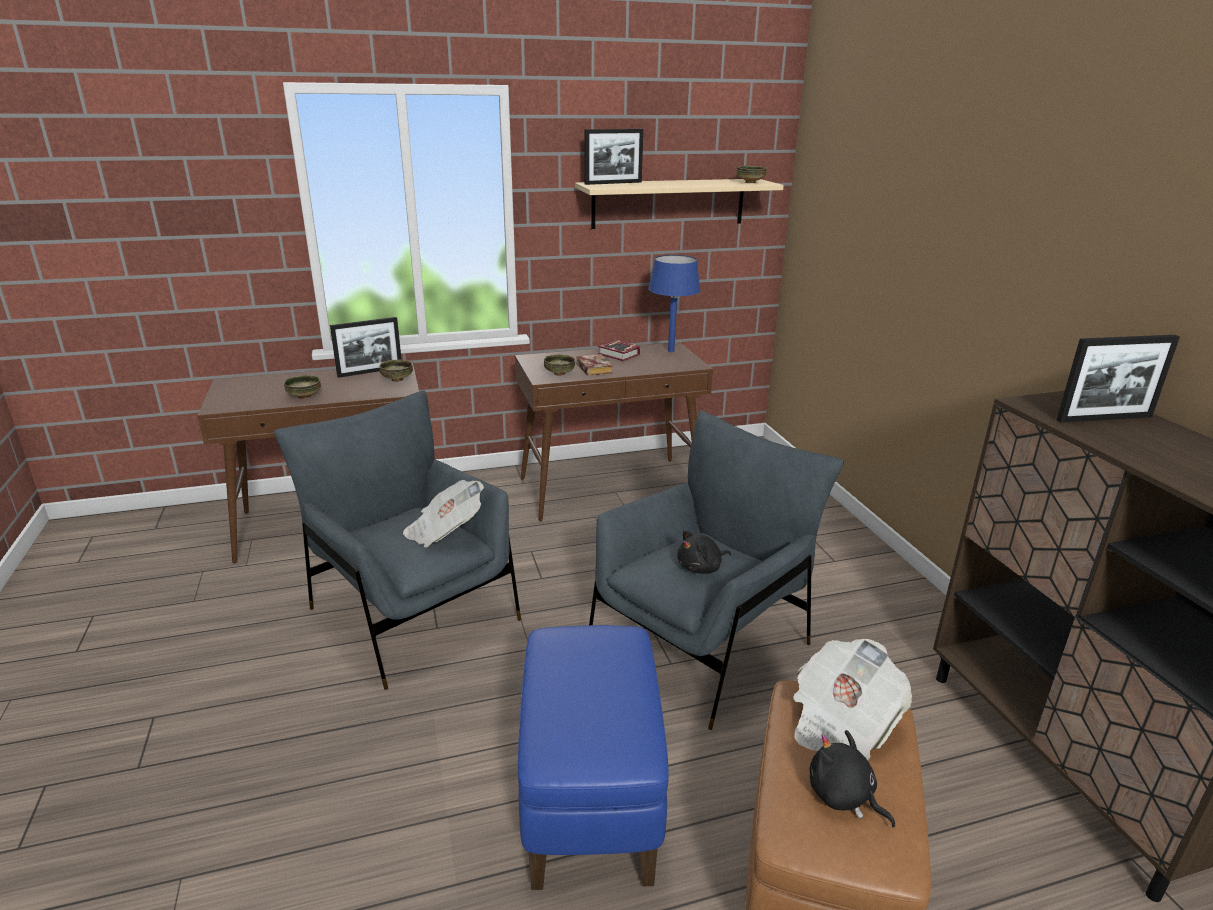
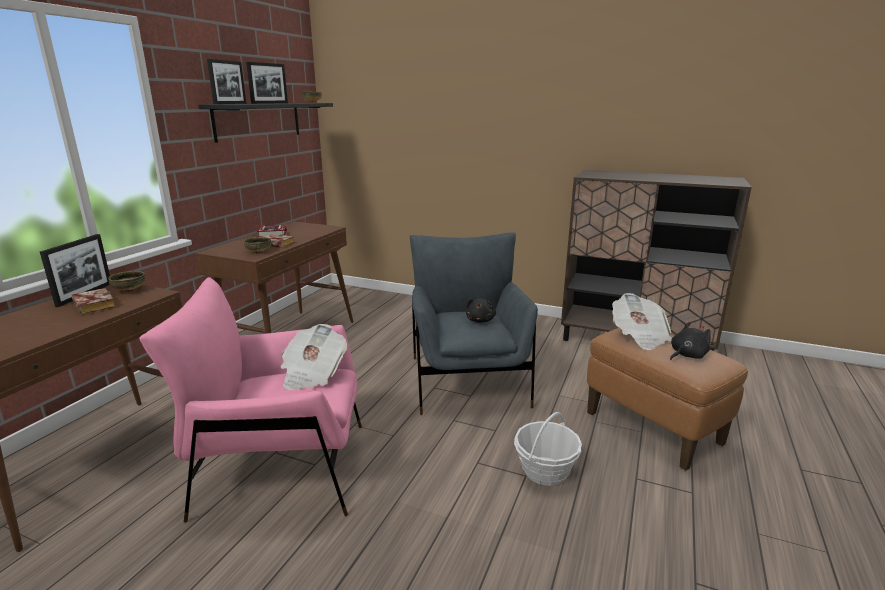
camera: 50 degrees left, 5 degrees down
(304, 396) = (57, 327): bowl -> none
(353, 385) = (92, 305): none -> book
(413, 613) = (281, 468): grey armchair -> pink armchair
(590, 803) = (545, 471): blue ottoman -> basket
(668, 203) = (258, 121): beige shelf -> black shelf
(671, 351) = (300, 225): blue table lamp -> none
(843, 797) = (686, 355): black plush toy -> black plush toy turned 150 degrees clockwise
(1104, 418) = (615, 174): picture frame -> picture frame (270, 103)

